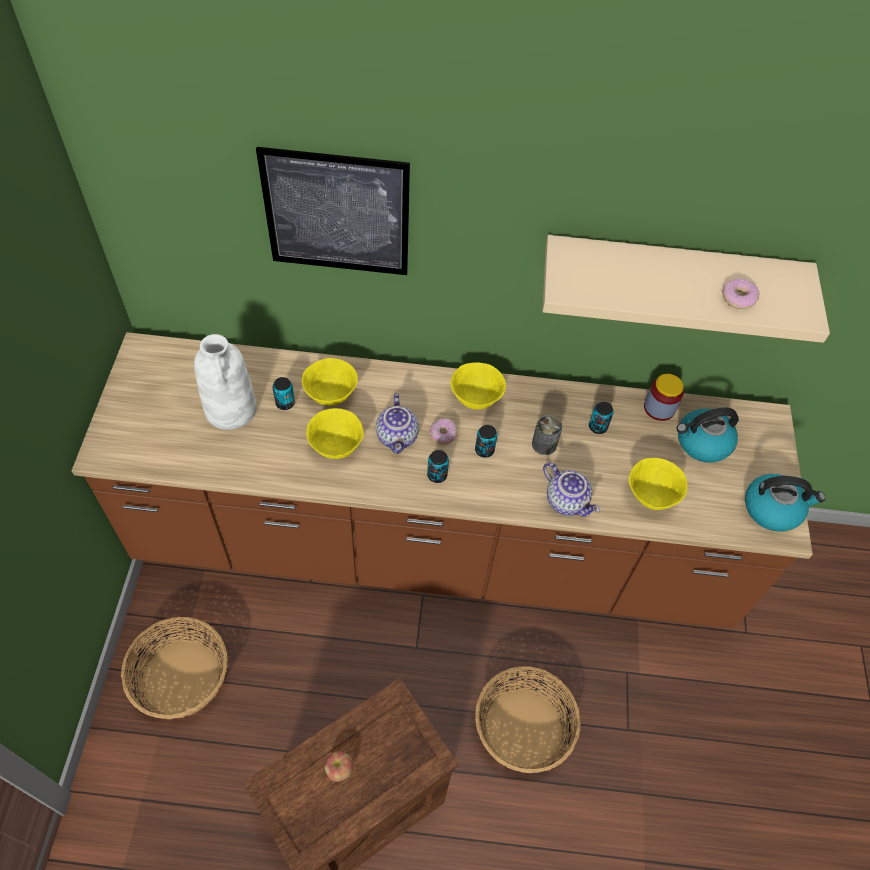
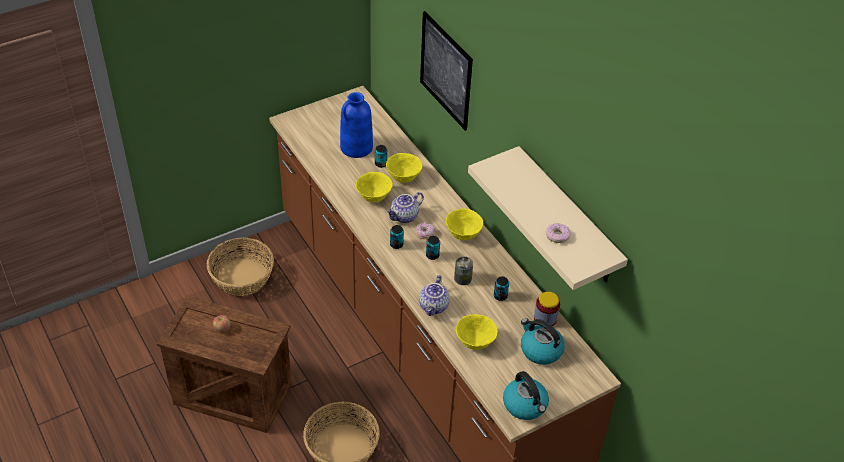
camera: 55 degrees right, 10 degrees down
(231, 410) = (356, 148): white vase -> blue vase

